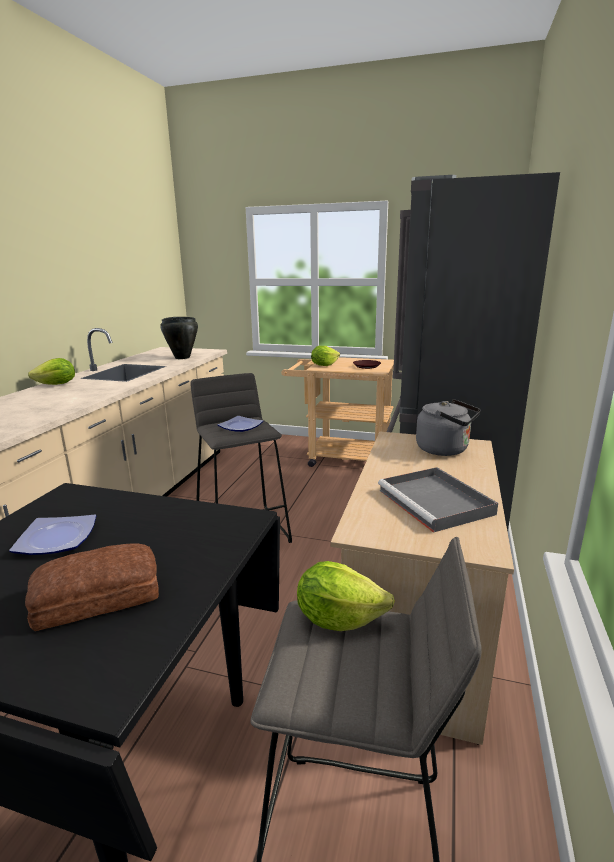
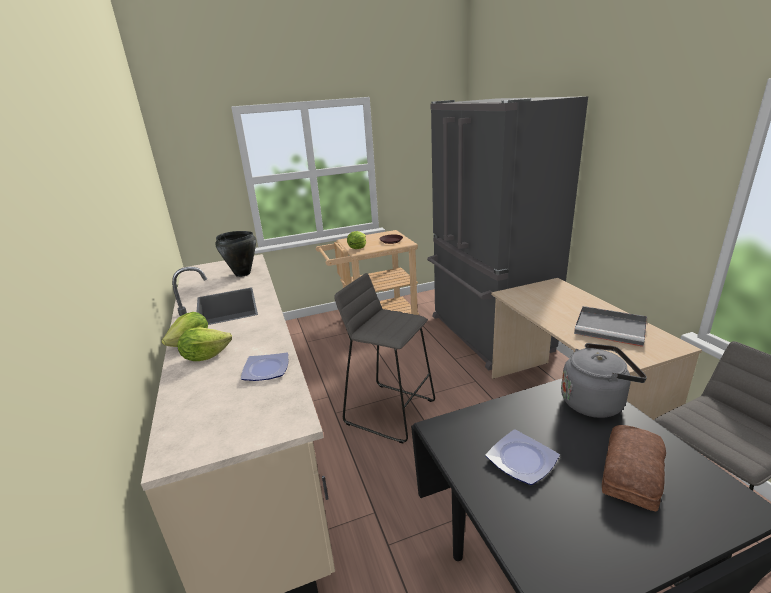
camera: 35 degrees left, 5 degrees up
(240, 426) = (391, 322): plate -> plate (265, 369)
(338, 618) = (695, 414): lettuce -> lettuce (205, 356)
(445, 450) = (550, 292): grey kettle -> grey kettle (595, 402)

